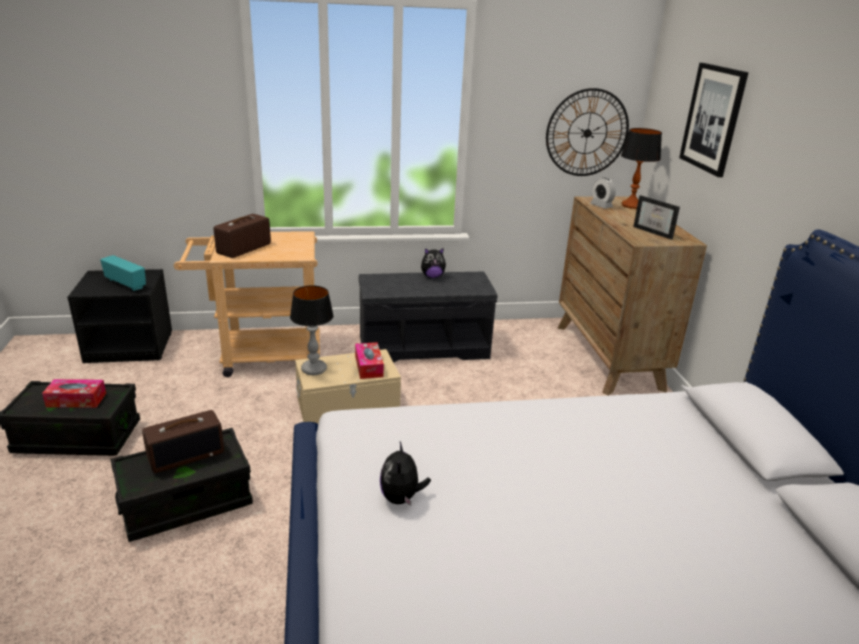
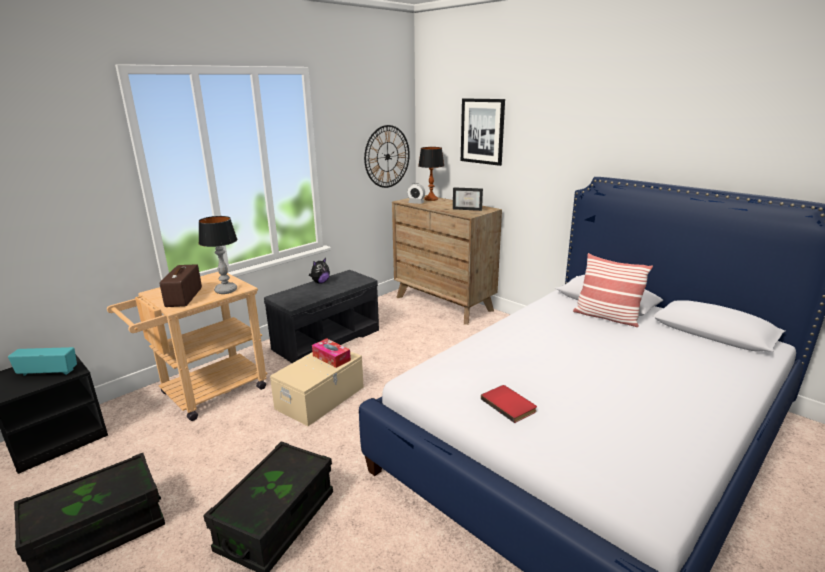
camera: 35 degrees left, 5 degrees down
(76, 400) = (95, 492): tissue box -> none
(186, 454) = (269, 477): radio -> none
(314, 369) = (294, 375): table lamp -> table lamp (226, 290)
(401, 498) = (509, 404): plush toy -> red book
(710, 458) = (606, 317): none -> pillow

